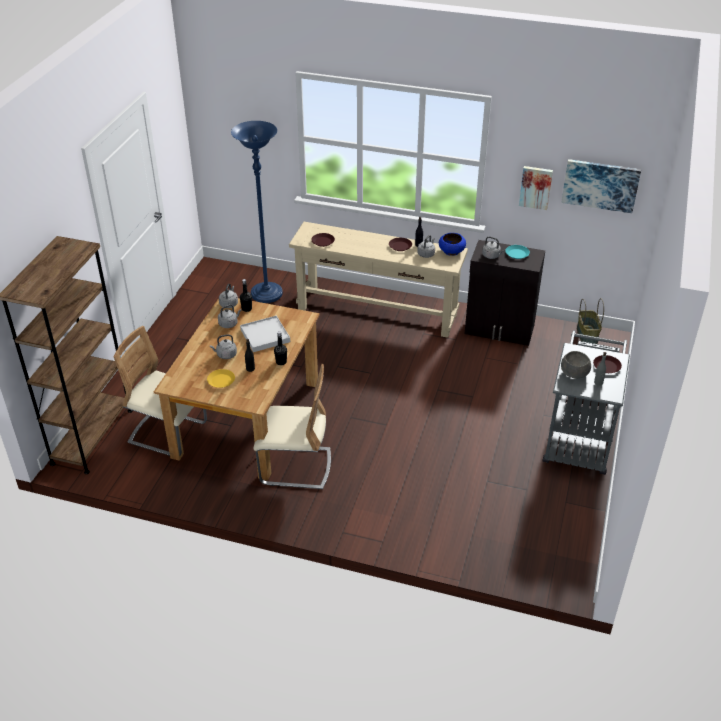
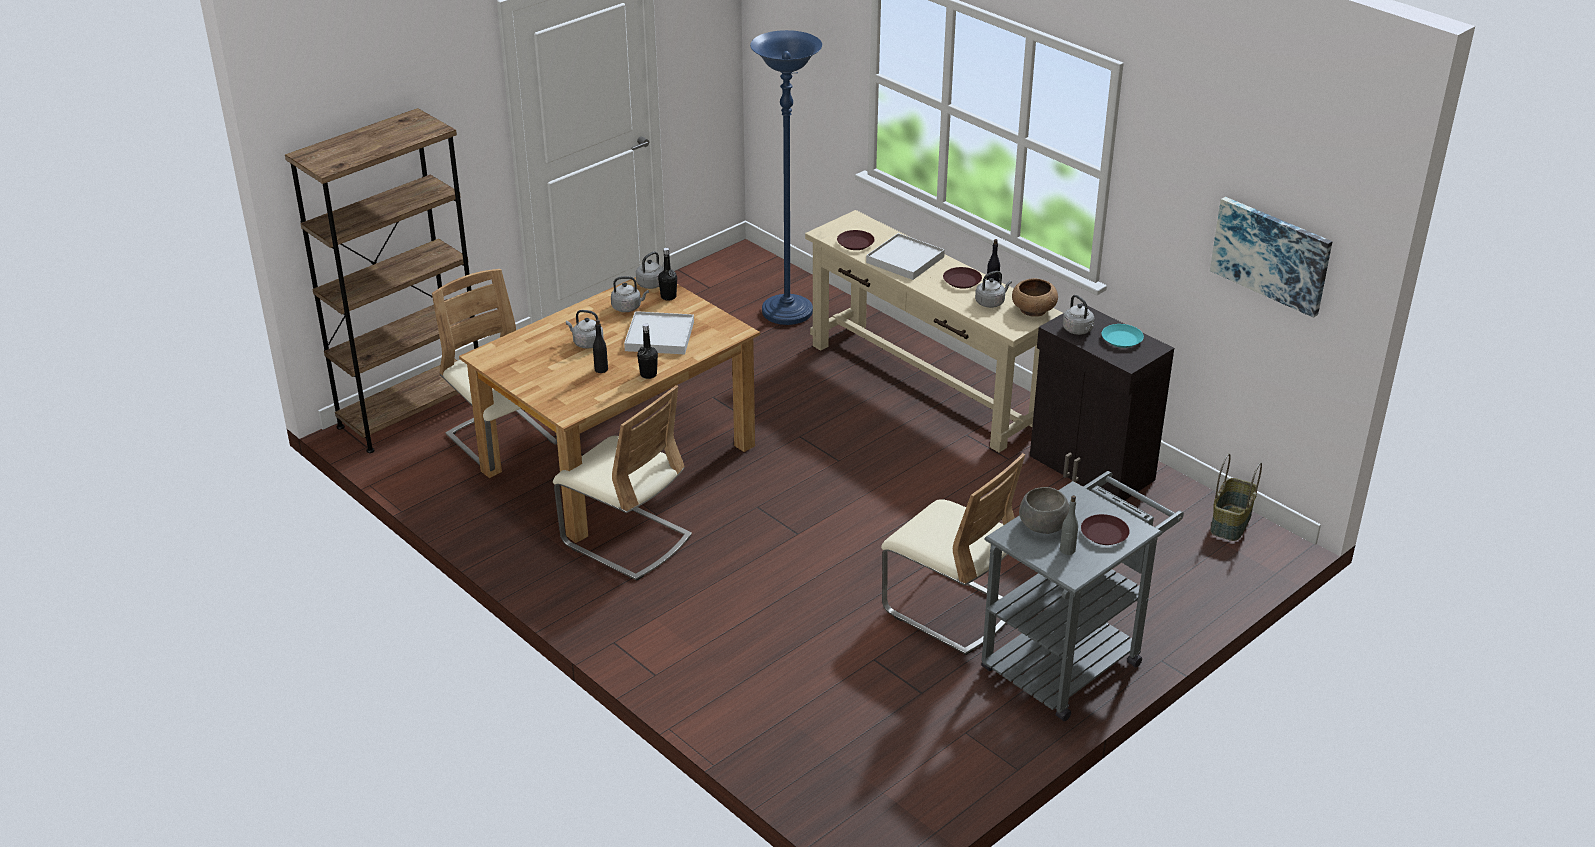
camera: 30 degrees right, 5 degrees down
(221, 380) = (551, 371): yellow plate -> none
(359, 243) = (905, 260): none -> white tray
(451, 251) = (1033, 310): blue bowl -> brown bowl
(499, 436) = (949, 609): none -> beige chair
(535, 187) = (1178, 235): picture -> none

